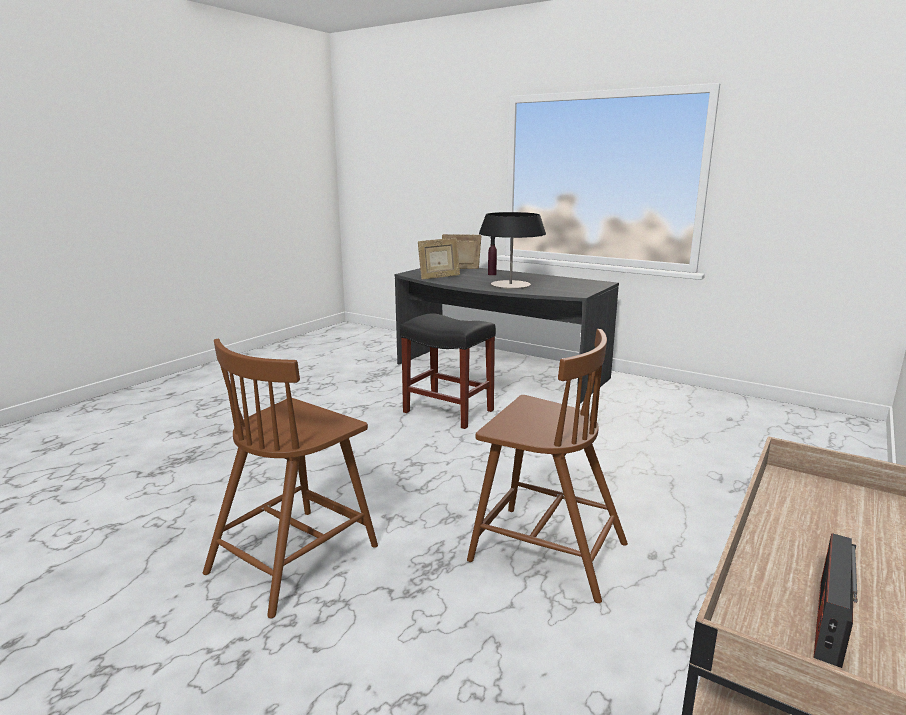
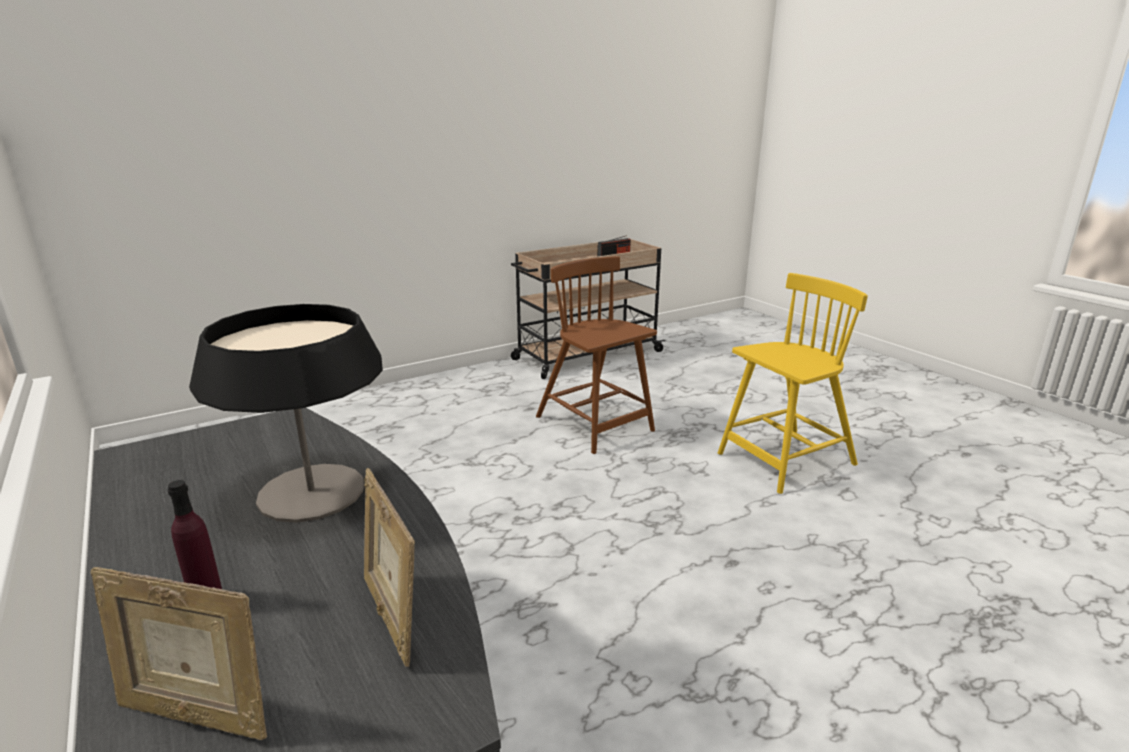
camera: 155 degrees left, 5 degrees up
(295, 557) = (784, 460): brown chair -> yellow chair
(439, 277) = (392, 616): picture frame -> picture frame turned 120 degrees counterclockwise
(447, 411) = (544, 621): black stool -> none

